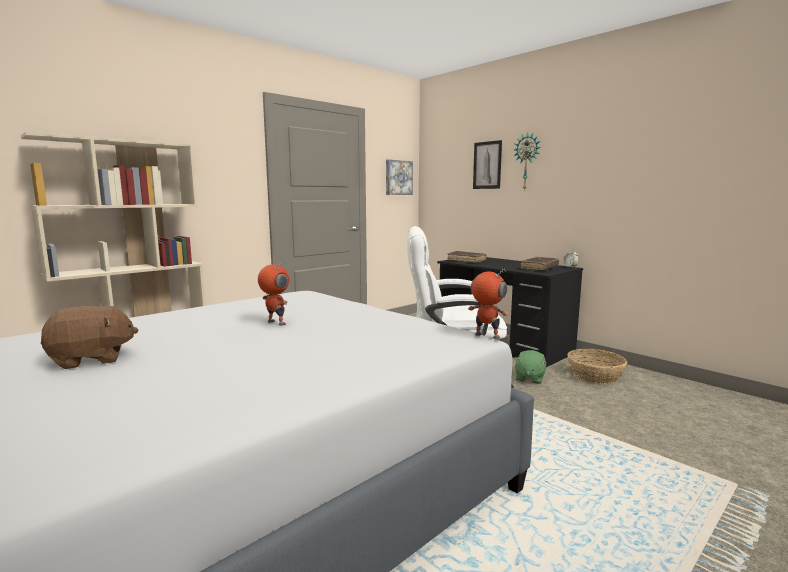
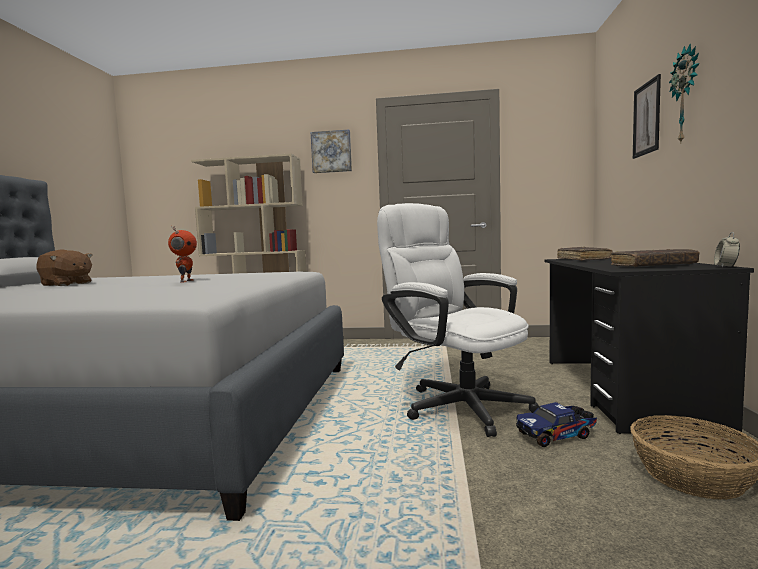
camera: 50 degrees right, 5 degrees down
(398, 177) = (554, 162): picture -> picture (331, 152)
(486, 336) = (205, 300): toy robot -> none
(529, 378) = (557, 435): green plush toy -> toy truck

